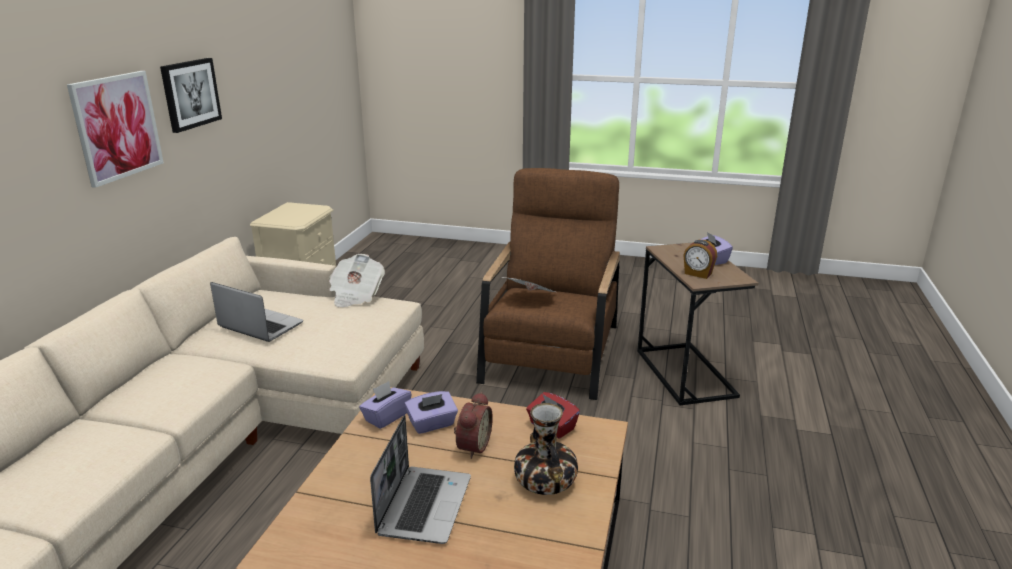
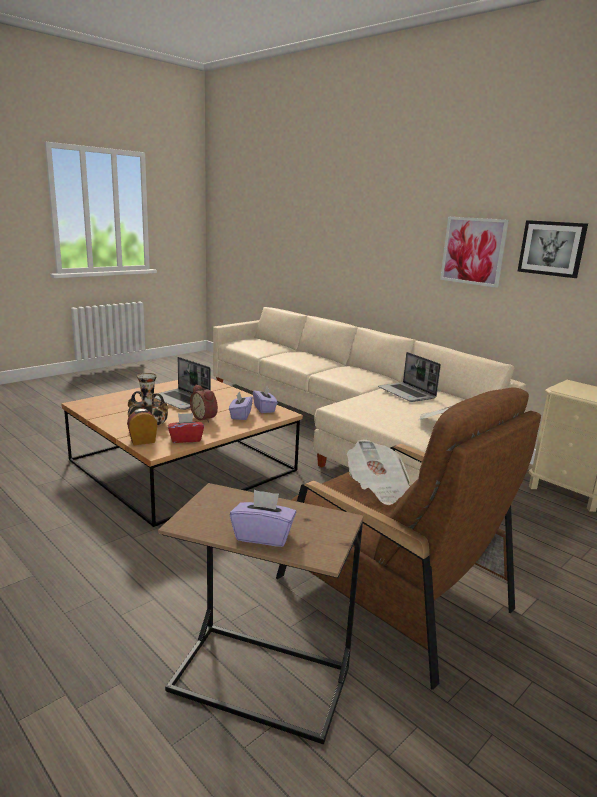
camera: 120 degrees right, 5 degrees down
(259, 326) = (407, 393): laptop -> laptop turned 90 degrees clockwise
(698, 274) = (236, 503): alarm clock -> alarm clock (143, 441)

